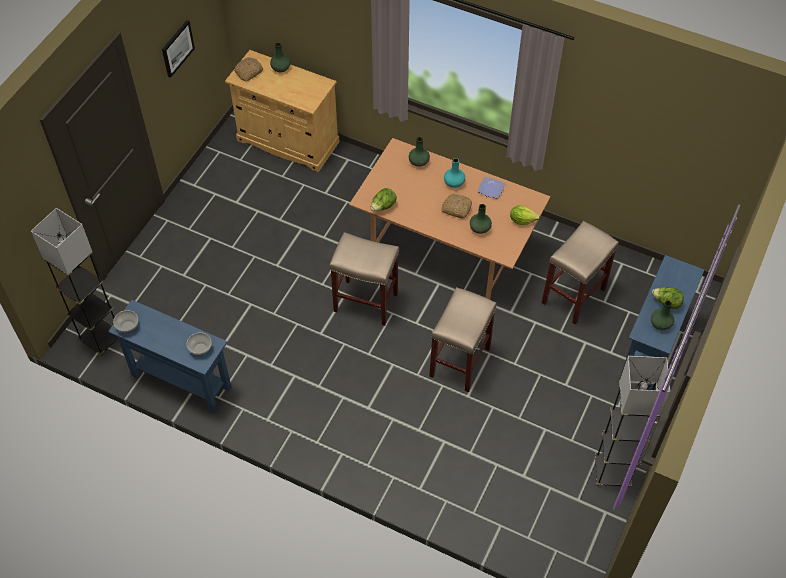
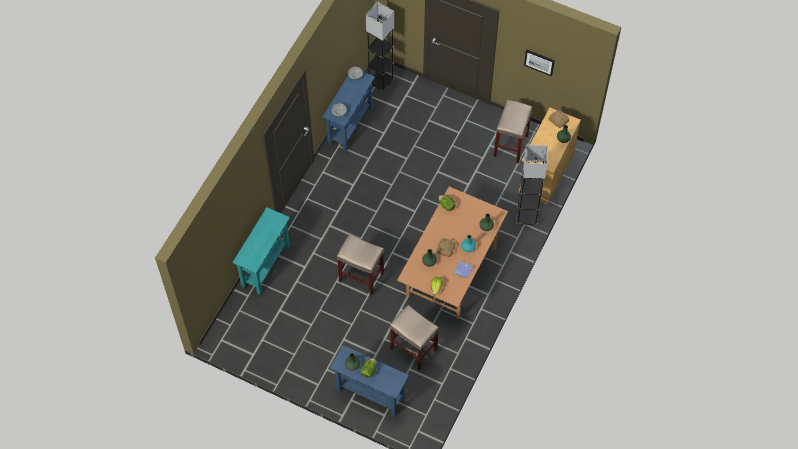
camera: 90 degrees right, 5 degrees up
(365, 302) = (408, 222): beige stool -> beige stool (510, 145)
(443, 500) = (265, 265): none -> turquoise console table
(612, 472) = (279, 361): grey floor lamp -> grey floor lamp (526, 217)

